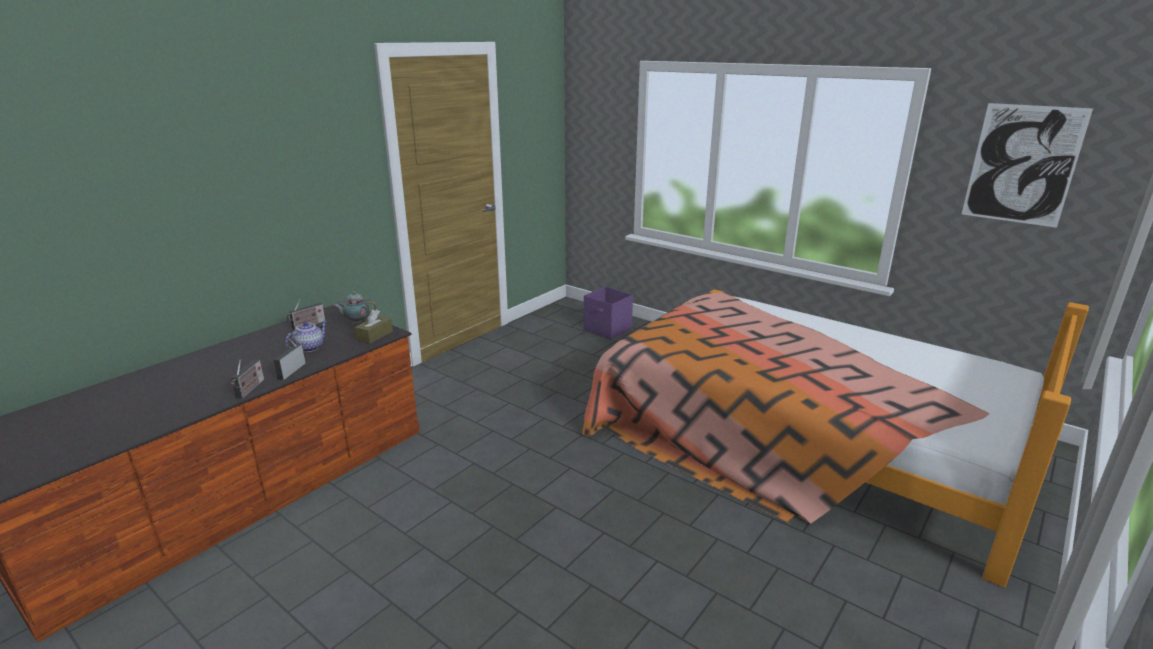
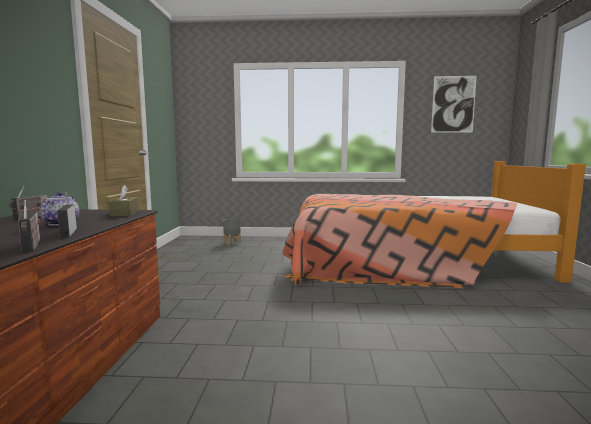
camera: 35 degrees left, 15 degrees down
(356, 324) = (90, 212): teapot -> none
(608, 330) = (232, 243): purple storage box -> grey planter

